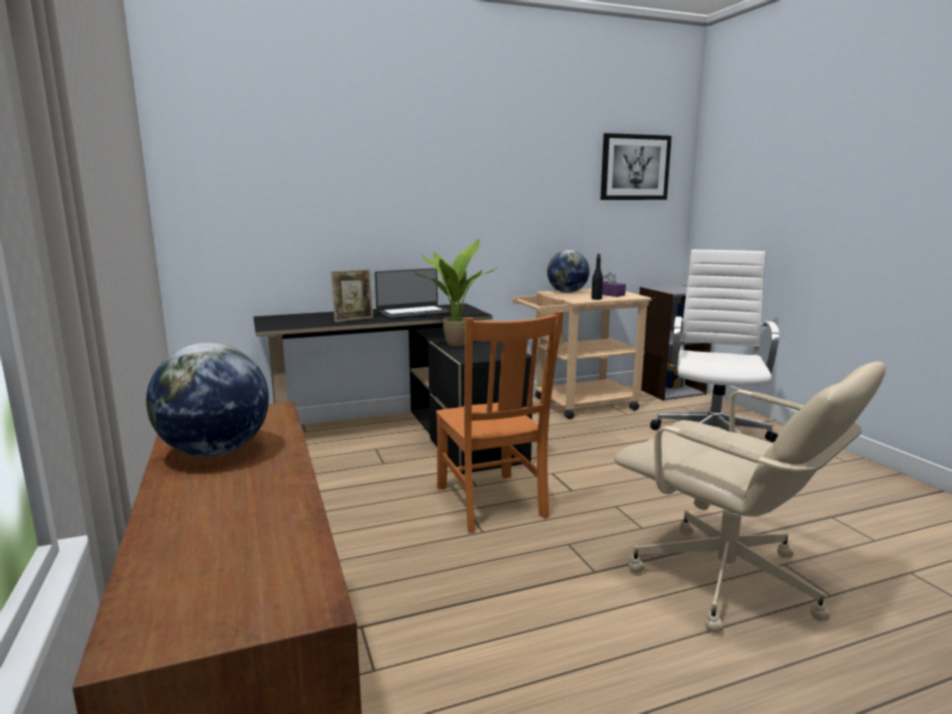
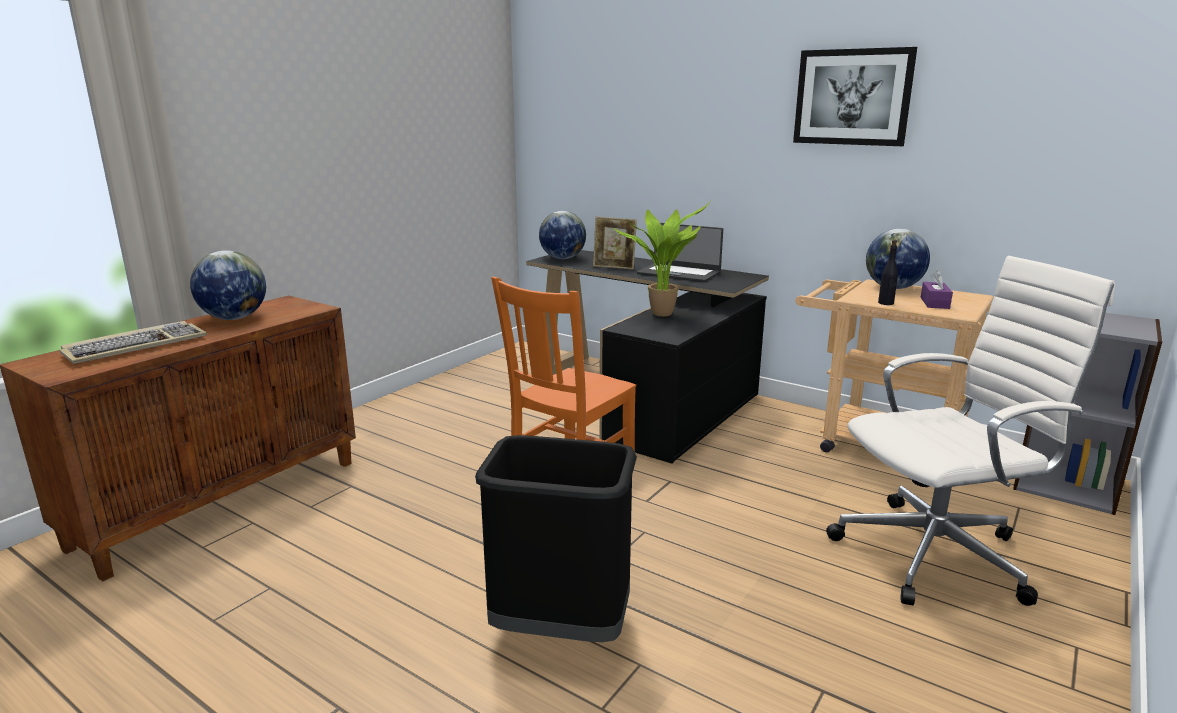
camera: 55 degrees right, 5 degrees up
(232, 527) = (136, 346): none -> keyboard
(281, 323) = (562, 258): none -> globe
(634, 167) = (1074, 108): picture -> picture (852, 97)
(727, 582) = (559, 630): beige office chair -> black trash can

